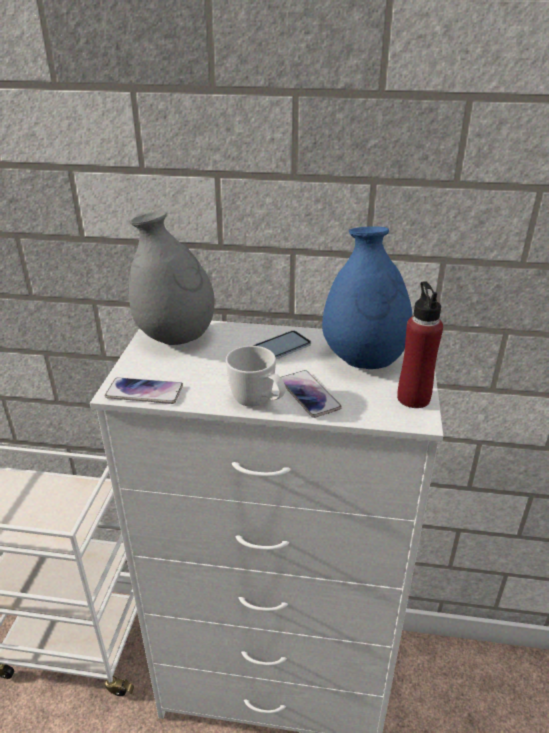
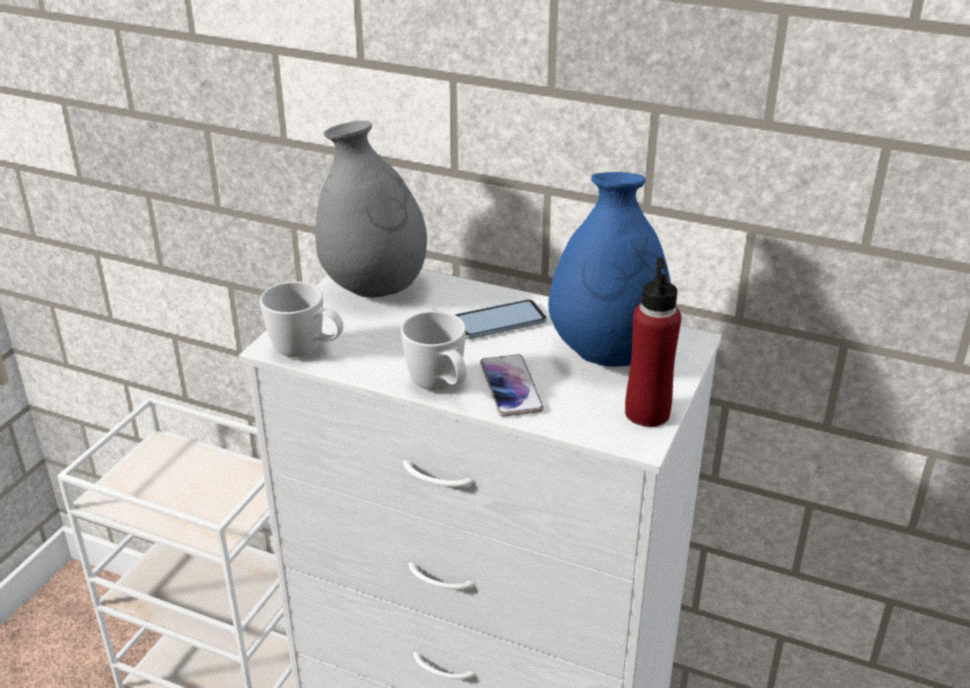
camera: 15 degrees right, 0 degrees up
(144, 392) = (307, 352): phone -> white mug

